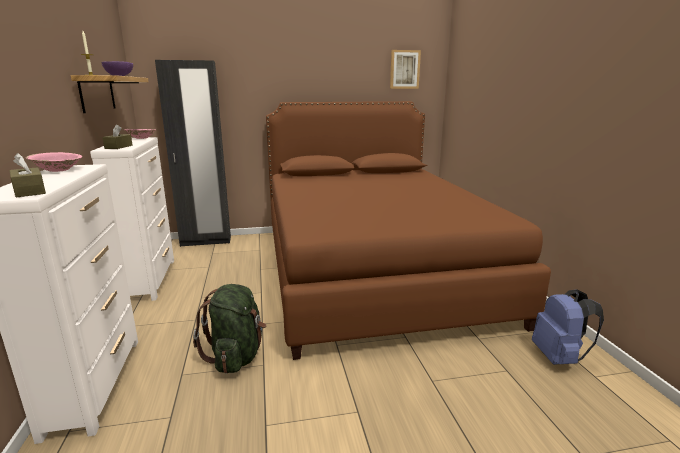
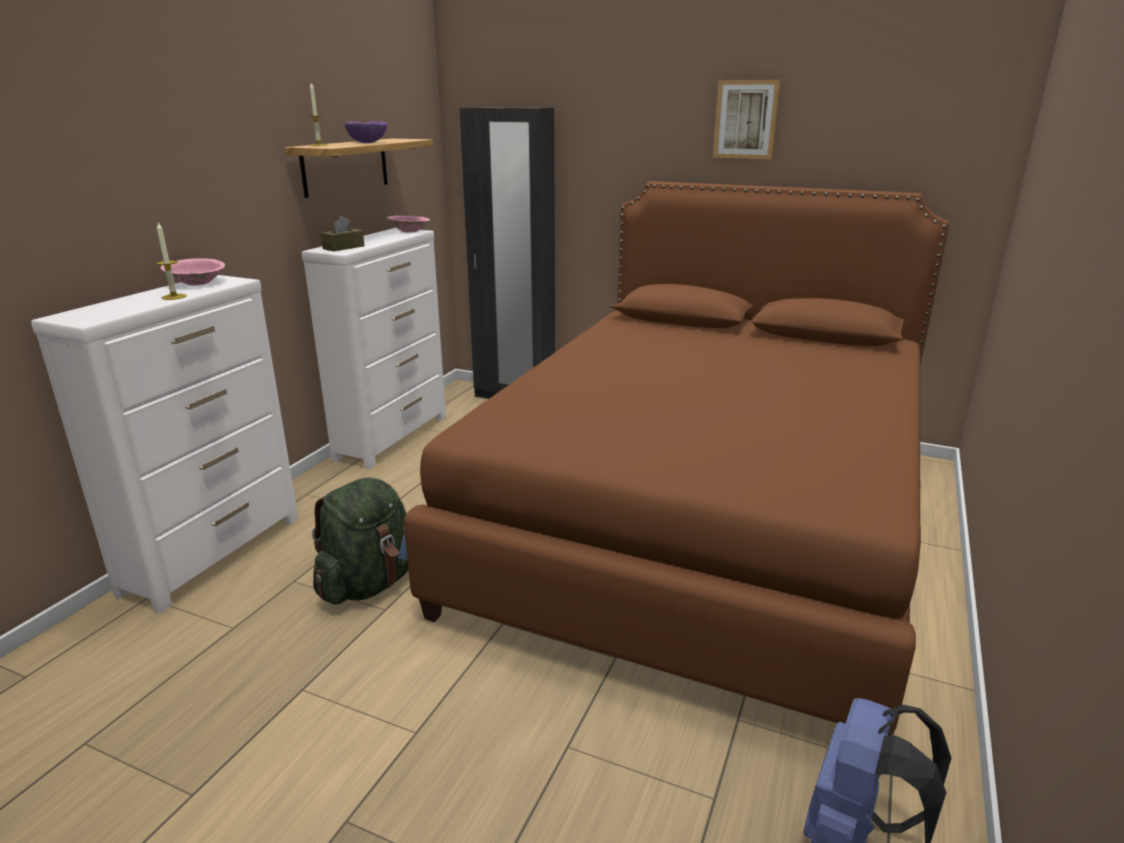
camera: 35 degrees right, 5 degrees up
(29, 191) = (103, 314): brown tissue box -> none
(64, 177) = (174, 297): none -> candle
(404, 69) = (920, 122): picture -> picture (746, 119)

